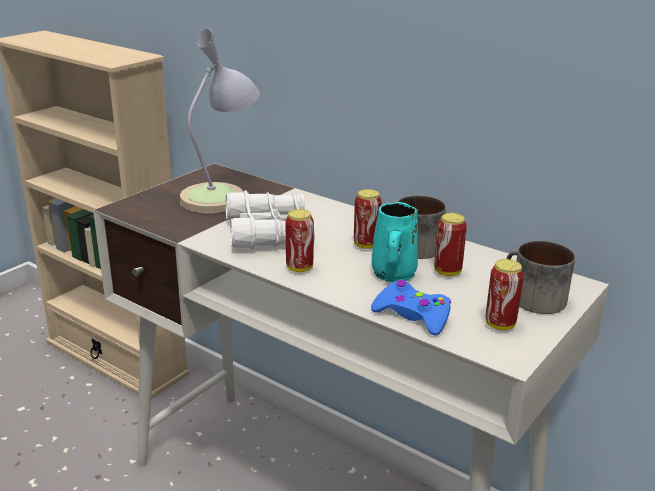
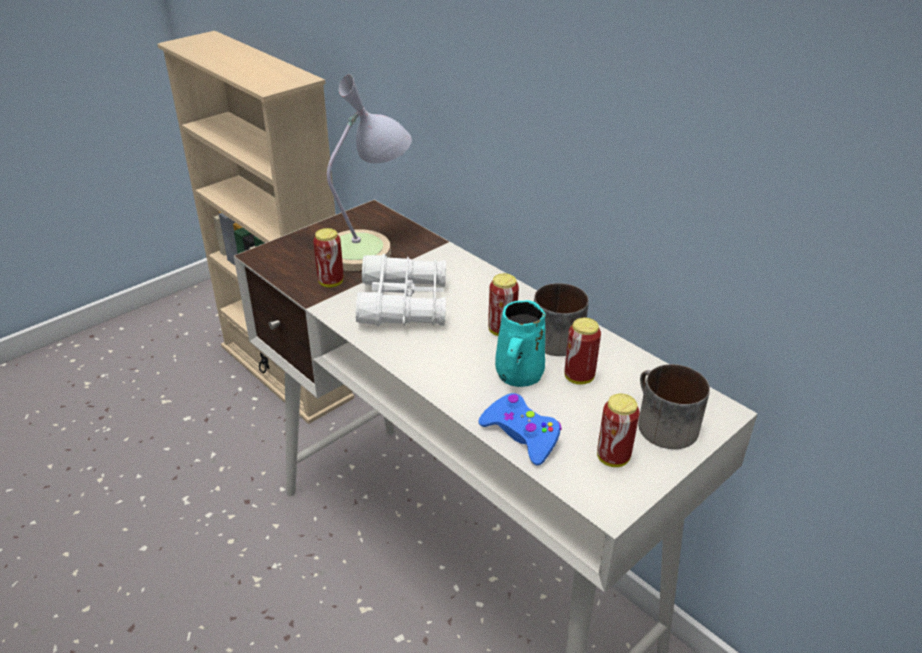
camera: 10 degrees right, 10 degrees up
(299, 268) = (421, 356): can -> can (331, 282)

